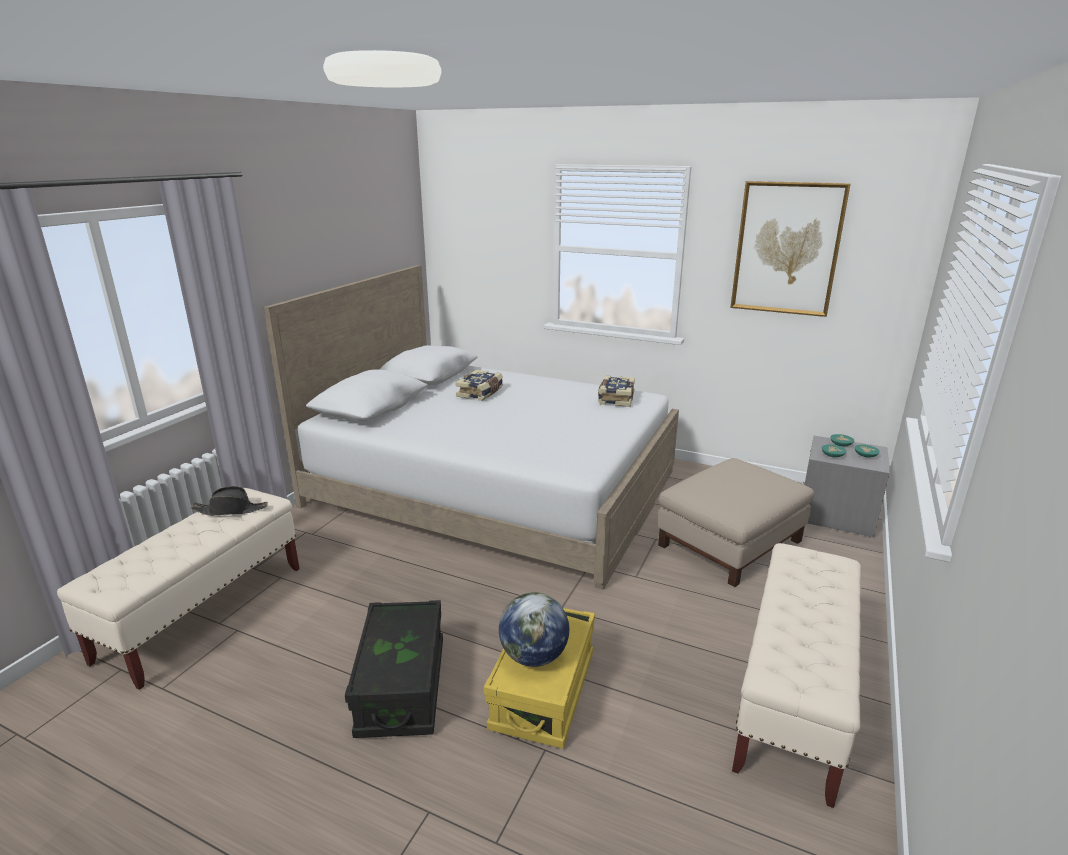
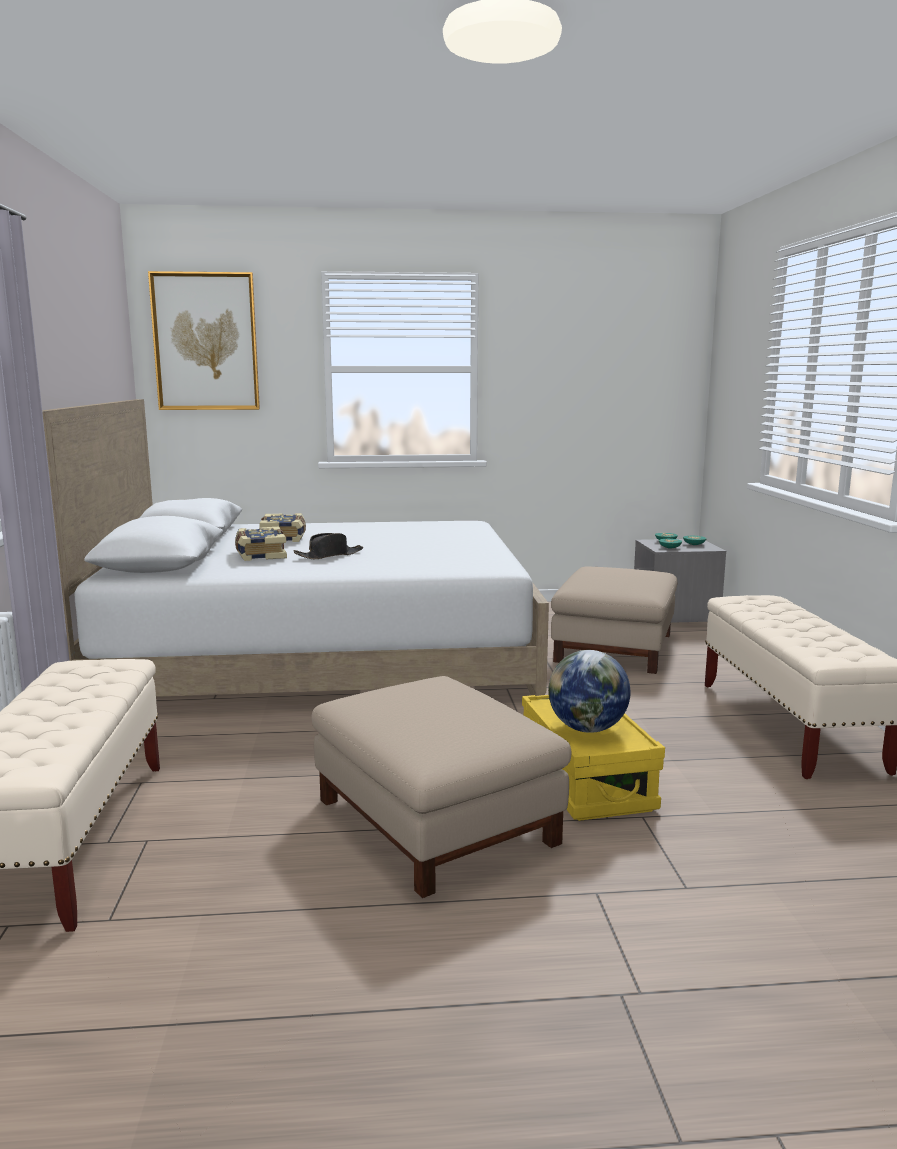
camera: 30 degrees left, 10 degrees down
(231, 510) = (82, 678): black hat -> black hat (329, 555)
(402, 687) = (437, 821): black storage box -> beige ottoman
(615, 398) = (442, 526): book -> book (260, 555)
(787, 249) = (581, 354): picture -> picture (205, 342)

